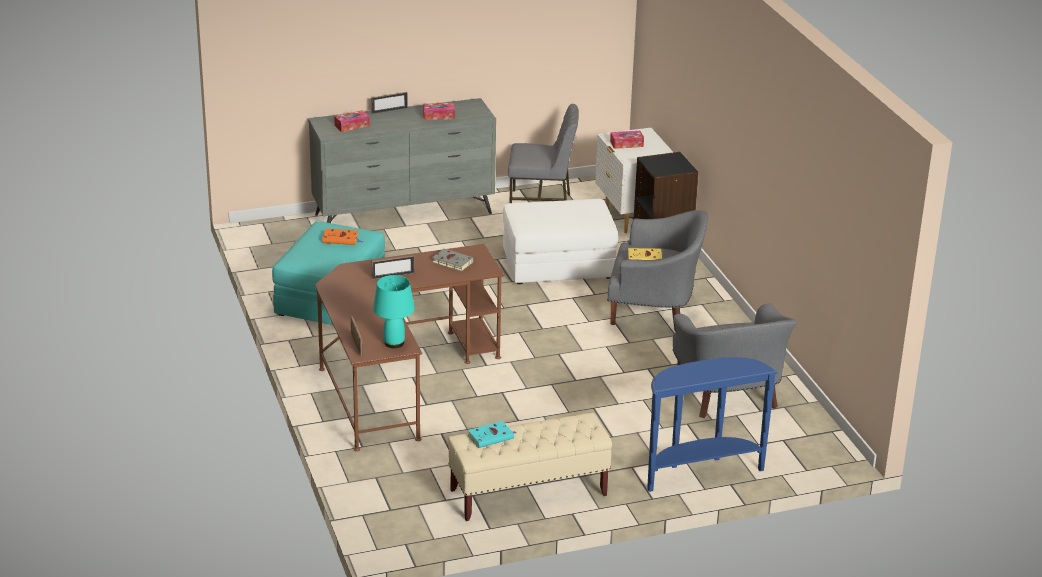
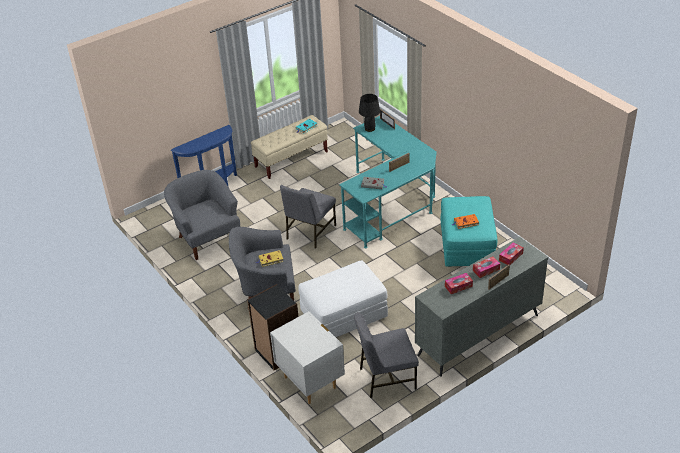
camera: 165 degrees right, 10 degrees up
(394, 343) = (370, 129): turquoise table lamp -> black table lamp
(396, 378) = (391, 202): brown desk -> turquoise desk
(555, 366) = (310, 232): none -> grey chair
(626, 144) = (314, 337): tissue box -> tissue box (486, 270)

